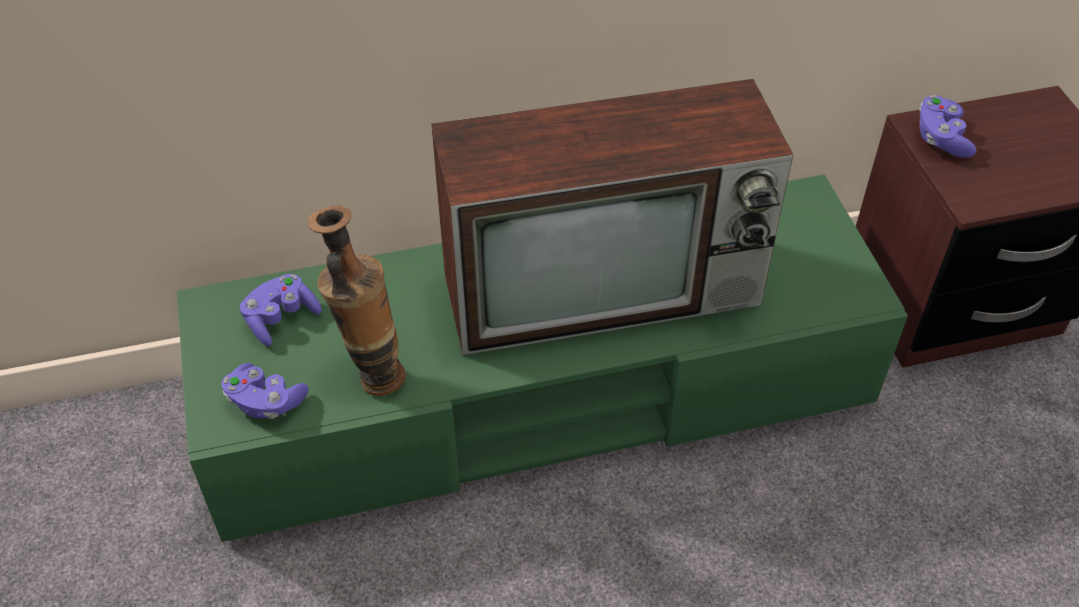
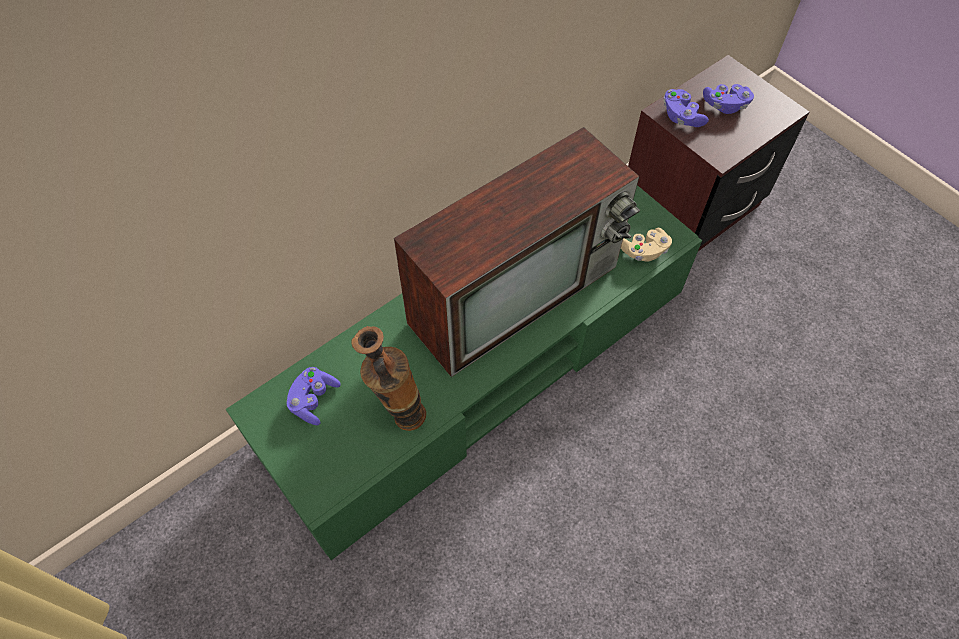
camera: 25 degrees left, 10 degrees up
(265, 402) = (339, 466): purple game controller -> purple game controller (725, 105)
(812, 300) = (644, 251): none -> beige game controller

